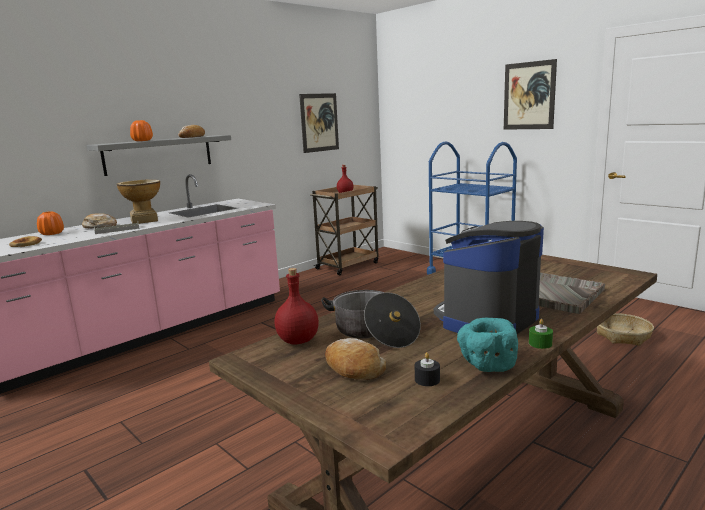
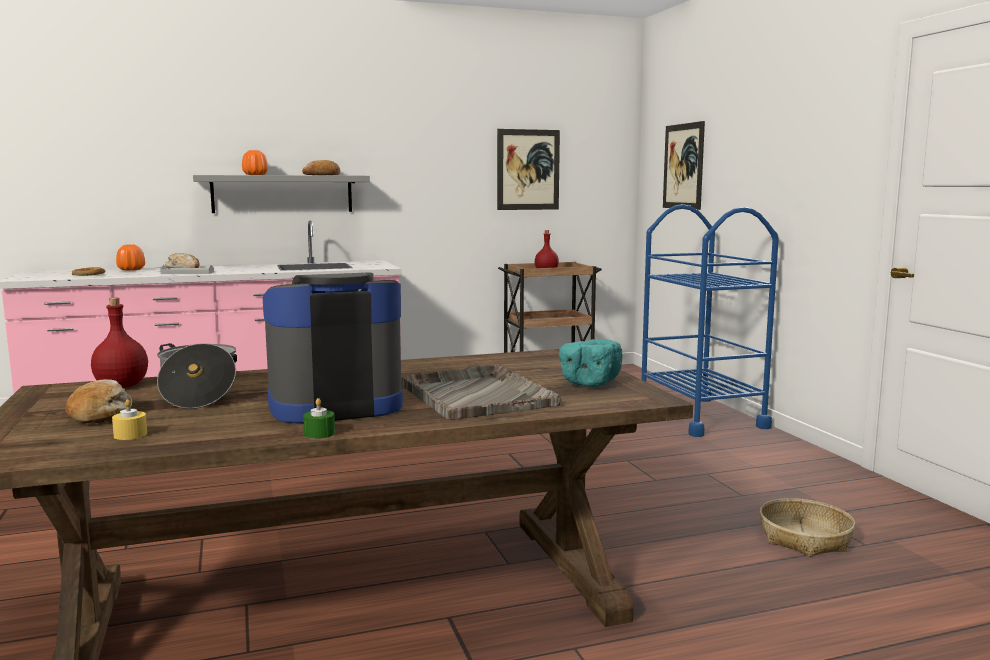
camera: 25 degrees right, 5 degrees down
(144, 220) = (234, 268): vase -> none
(427, 380) = (130, 435): black candle -> yellow candle
(486, 364) = (215, 436): turquoise bowl -> turquoise bowl (588, 383)
(529, 96) = (801, 136): picture -> picture (683, 166)

